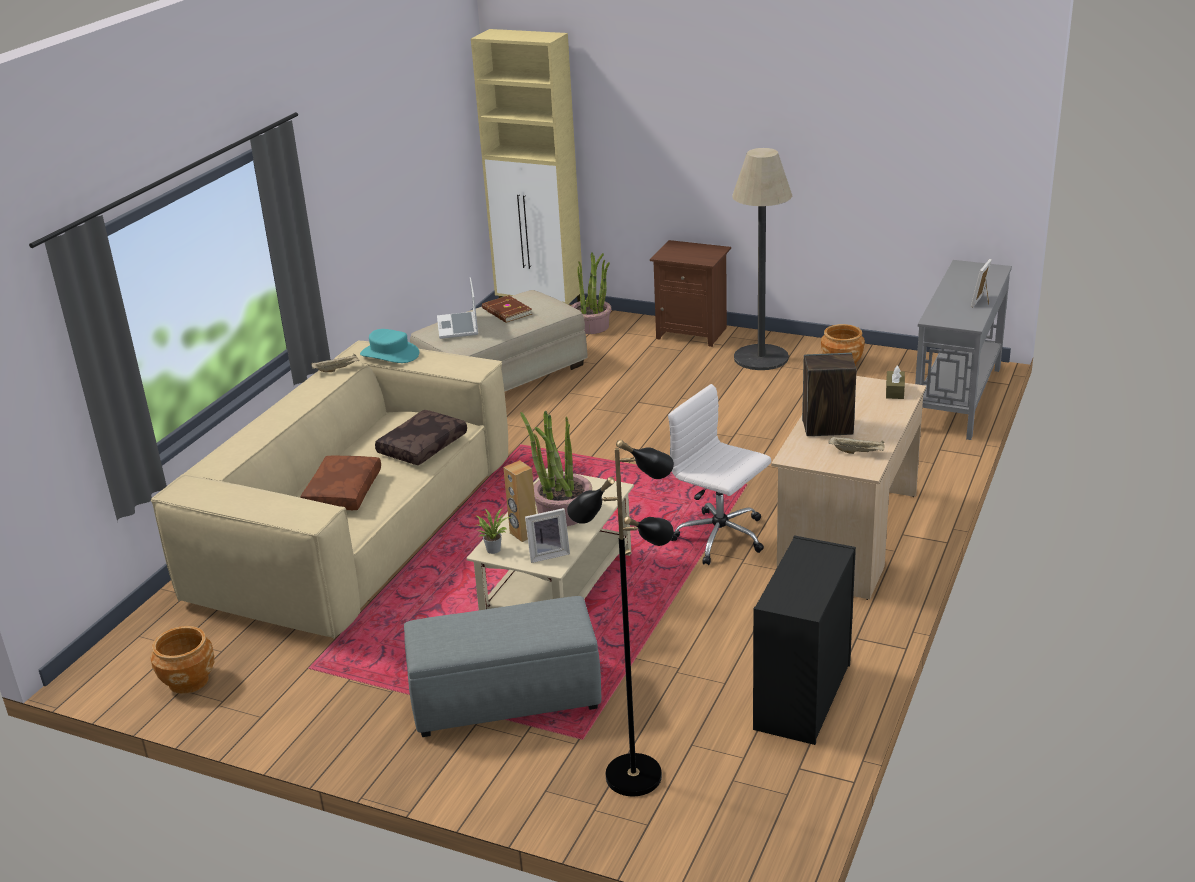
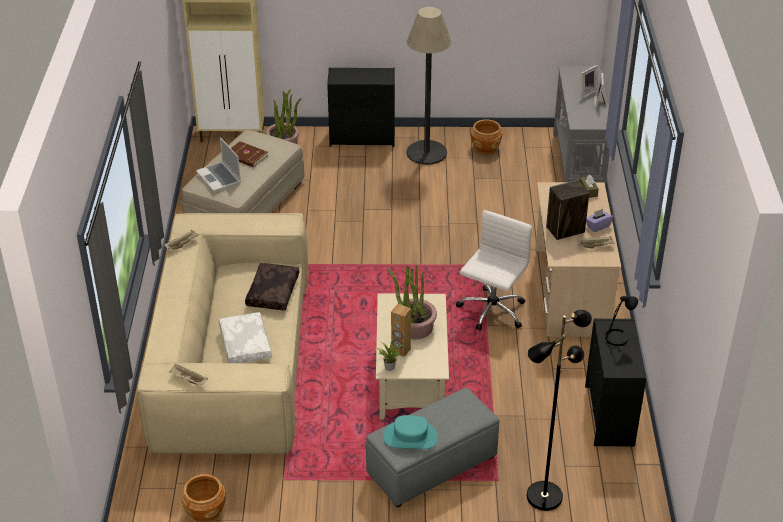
camera: 25 degrees left, 10 degrees up
(214, 499) = (188, 380): none -> beige tray
(342, 492) = (244, 344): brown pillow -> white pillow
(390, 354) = (213, 222): turquoise hat -> turquoise hat (410, 437)
(548, 554) = (428, 362): picture frame -> picture frame (586, 92)
(692, 332) = (363, 138): brown nightstand -> black dresser
(721, 538) = (491, 311): white office chair -> white office chair turned 105 degrees clockwise
(810, 566) = (617, 339): none -> black table lamp
(878, 431) = (598, 226): none -> purple tissue box

